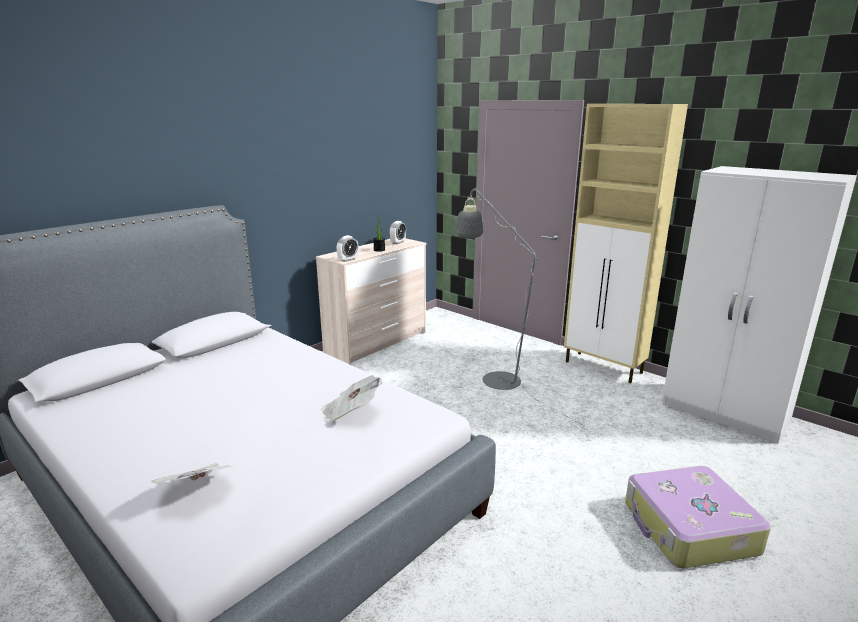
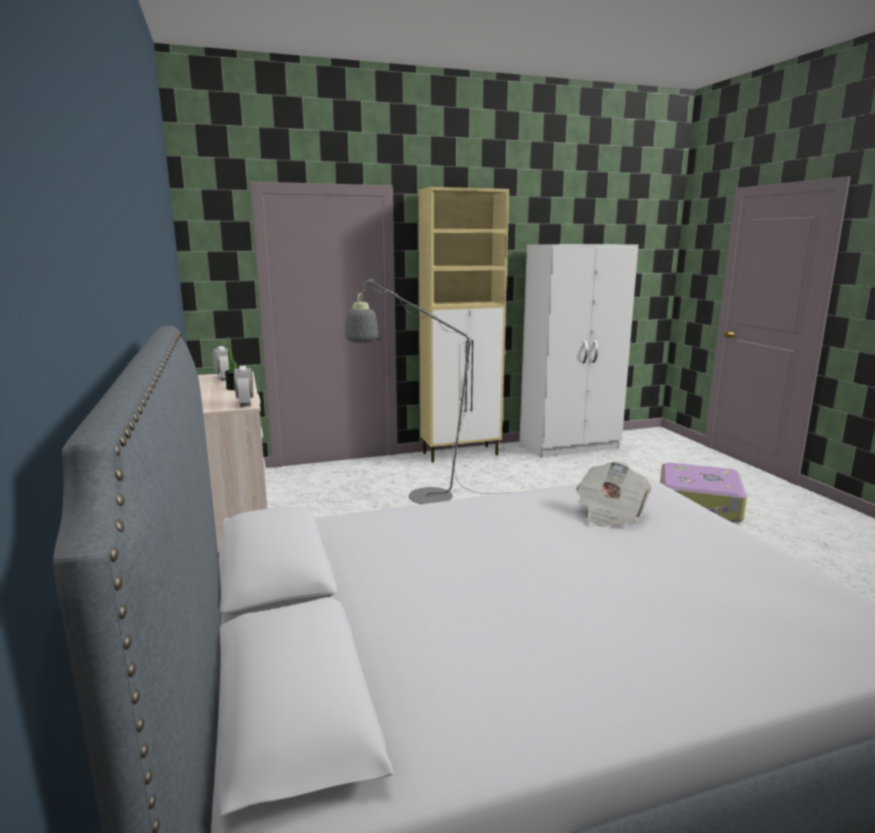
camera: 60 degrees left, 5 degrees down
(198, 489) = (765, 616): newspaper -> none

